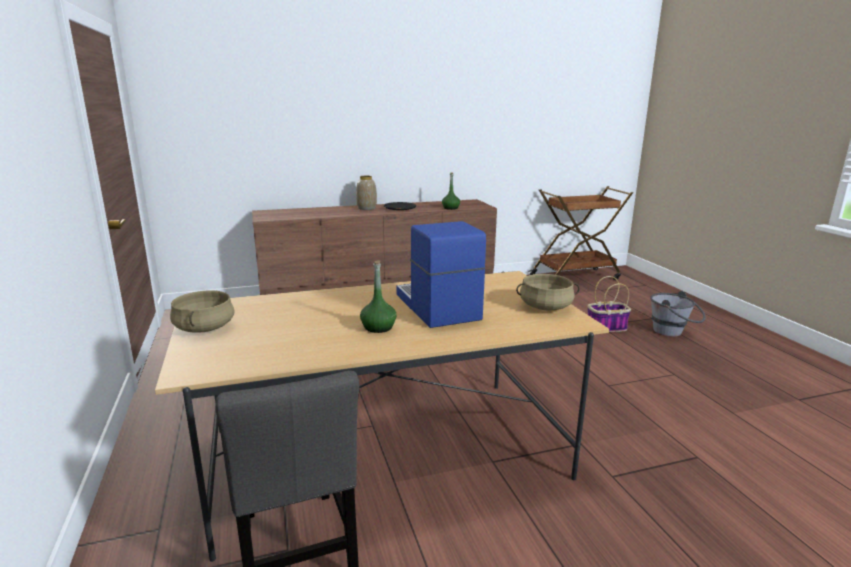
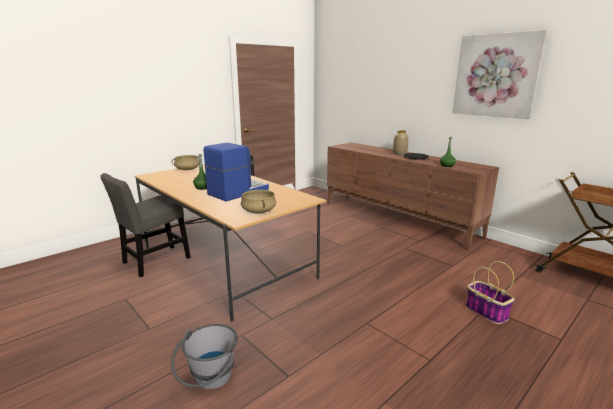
camera: 65 degrees right, 0 degrees up
(460, 98) = (496, 75): none -> picture
(673, 332) = (541, 357): grey bucket -> grey bucket (209, 382)

